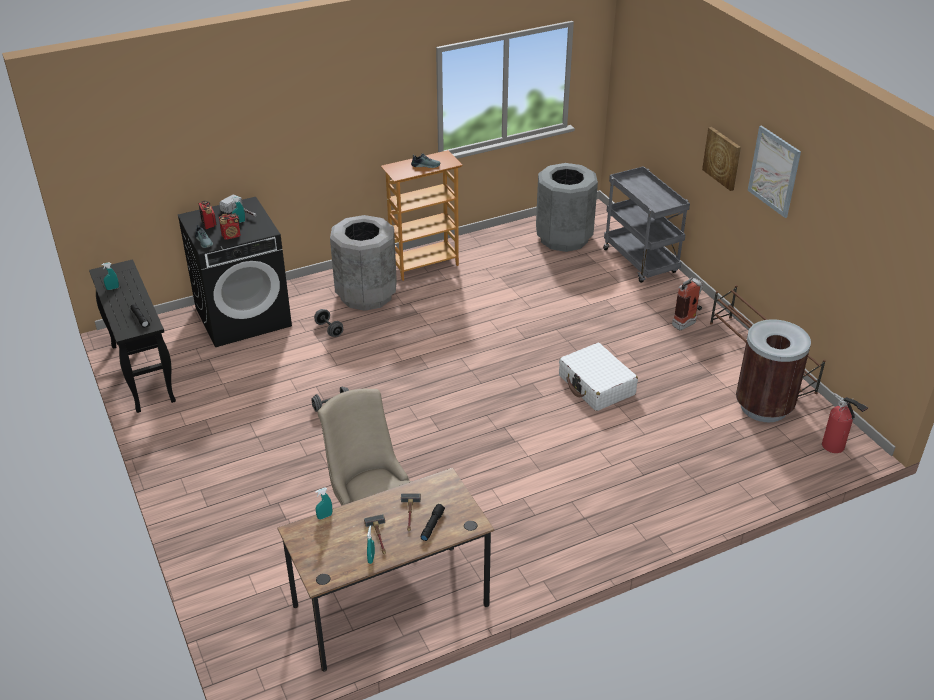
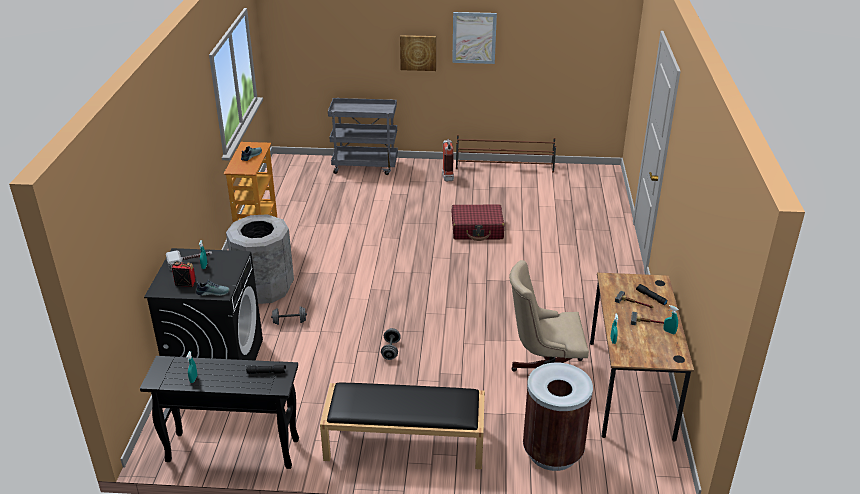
camera: 60 degrees left, 5 degrees down
(204, 466) = (403, 443): none -> black bench
(231, 235) = (222, 275): radio -> none
(564, 238) = (301, 182): grey trash can -> none
(596, 385) = (477, 229): white suitcase -> red suitcase
(763, 406) = (549, 183): brown trash can -> brown trash can (552, 452)
(835, 447) = (602, 177): fire extinguisher -> none

